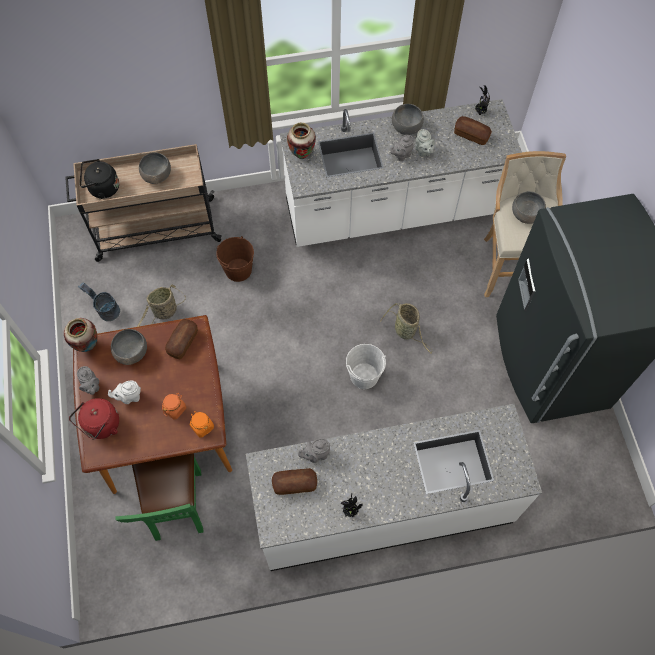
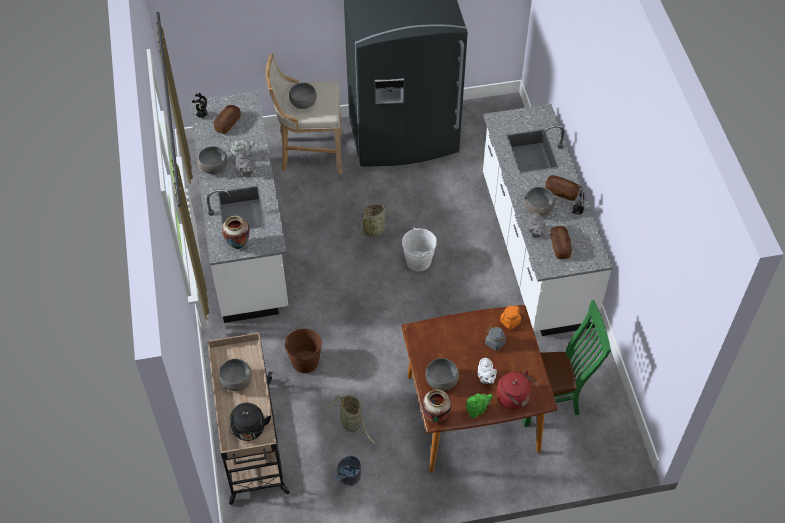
camera: 90 degrees left, 10 degrees down
(91, 386) = (477, 410): grey teapot -> green teapot
(175, 409) = (495, 343): orange jar -> grey jar
(183, 342) = (430, 341): bread -> bread (561, 192)
(355, 461) = (538, 209): none -> grey bowl

